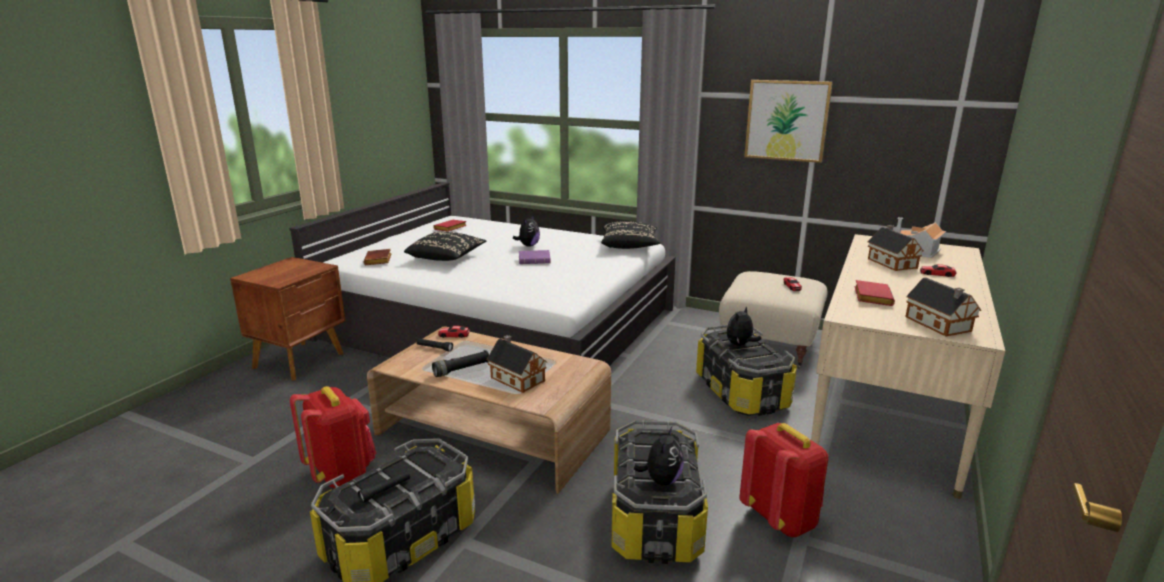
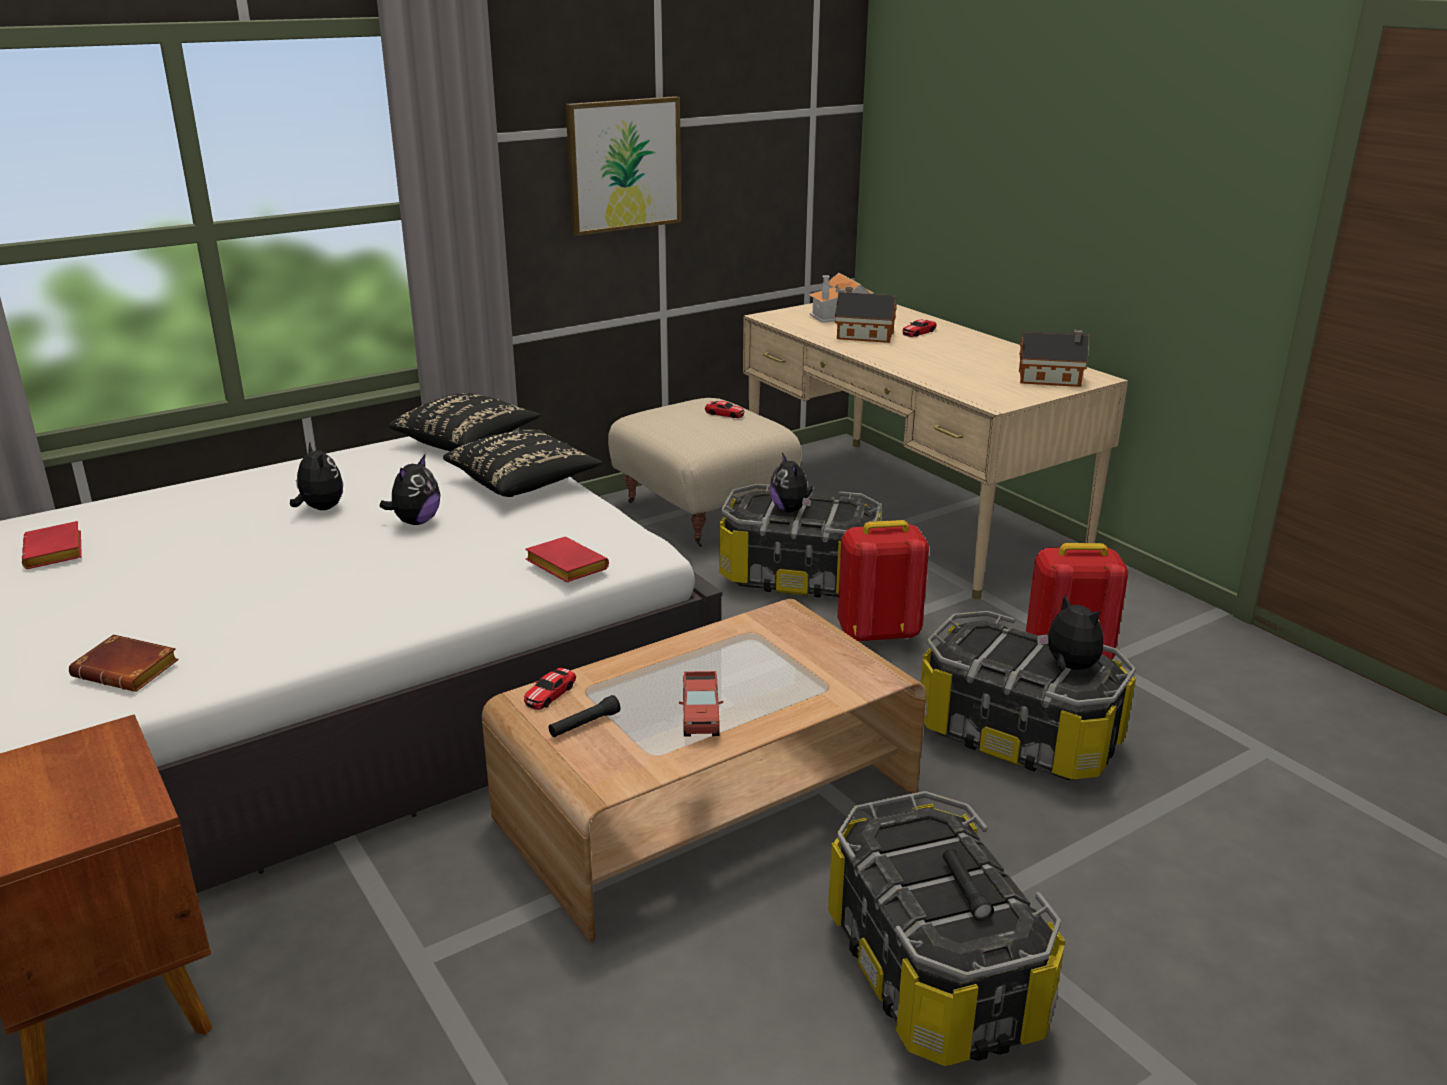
camera: 60 degrees left, 5 degrees up
(341, 473) = (689, 1010): red backpack -> red backpack (877, 633)
(446, 258) = (251, 595): black pillow -> black pillow (524, 482)
(461, 370) = (700, 717): black flashlight -> toy truck
(516, 378) = (780, 677): toy house -> none
(535, 260) = (416, 522): purple book -> plush toy
(871, 297) = (953, 376): red book -> red book (563, 566)

